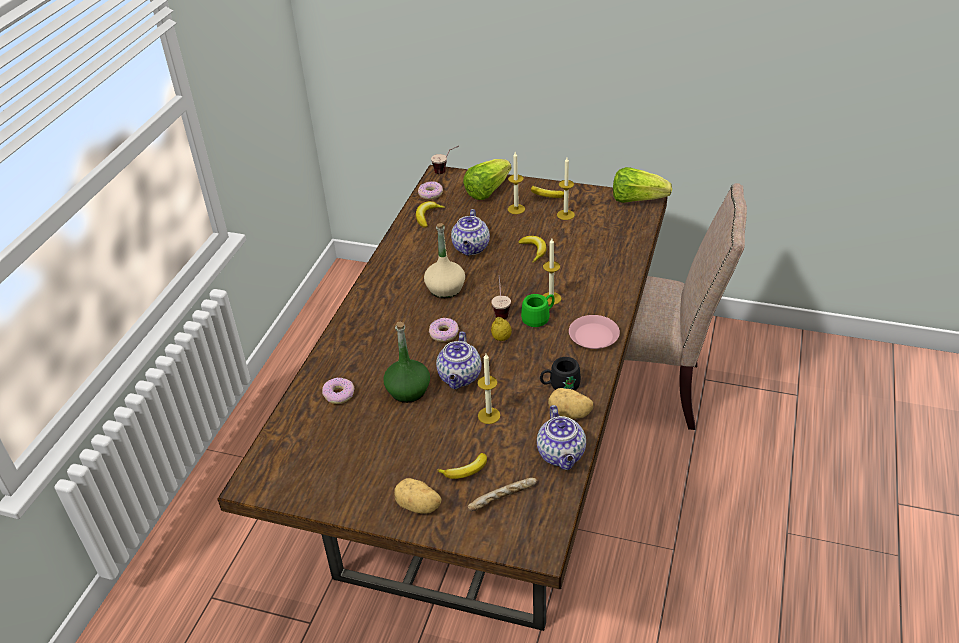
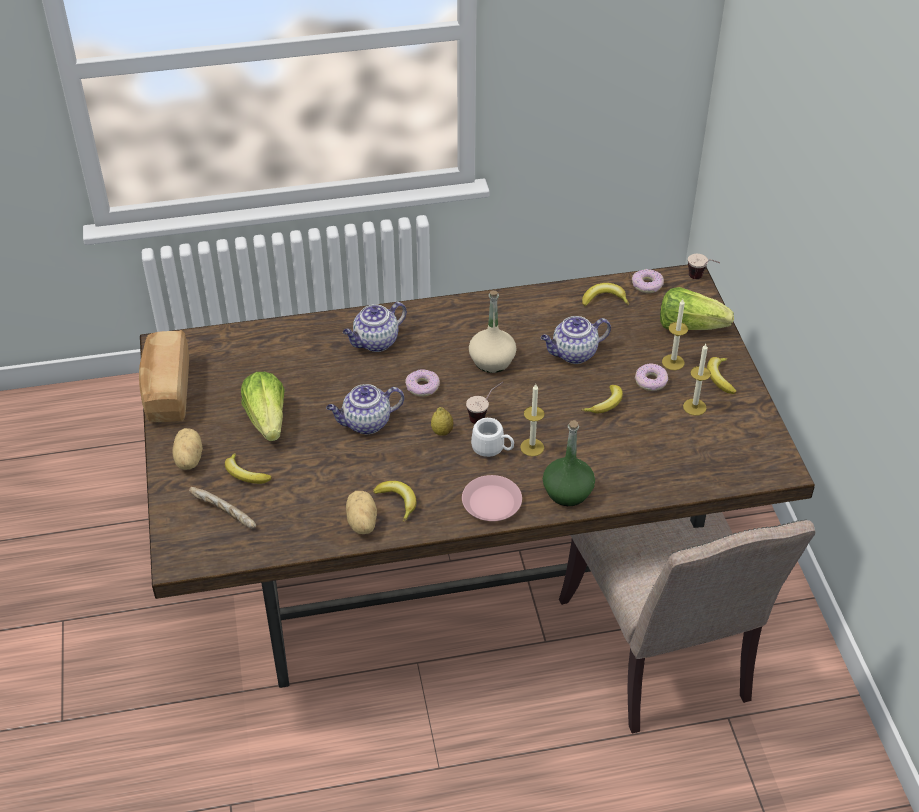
camera: 60 degrees right, 5 degrees up
(316, 498) = (166, 391): none -> bread
(339, 394) = (296, 351): donut -> donut (651, 381)
(408, 390) = (327, 394): green bottle -> green bottle (568, 492)
(489, 415) = (325, 464): candle -> none
(539, 318) = (493, 449): green mug -> white mug
(560, 385) = (398, 501): black mug -> banana
(562, 455) = (300, 536): teapot -> teapot (375, 342)
(637, 199) = (777, 460): lettuce -> lettuce (267, 419)

